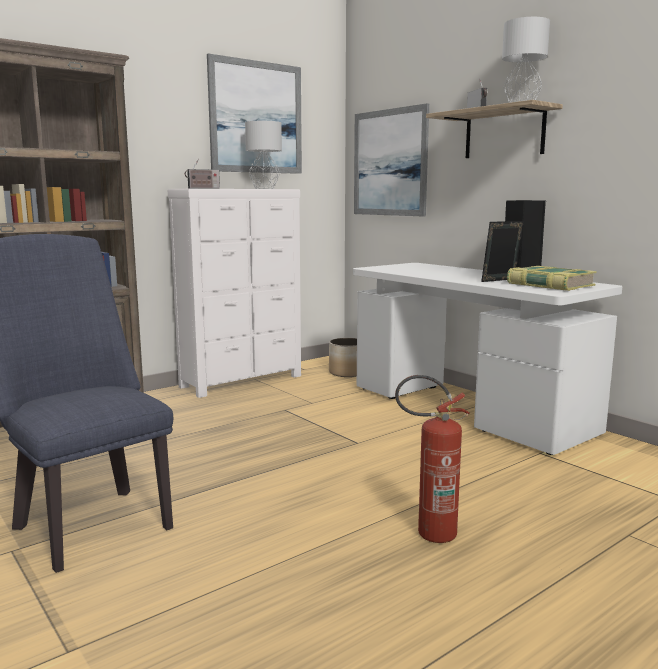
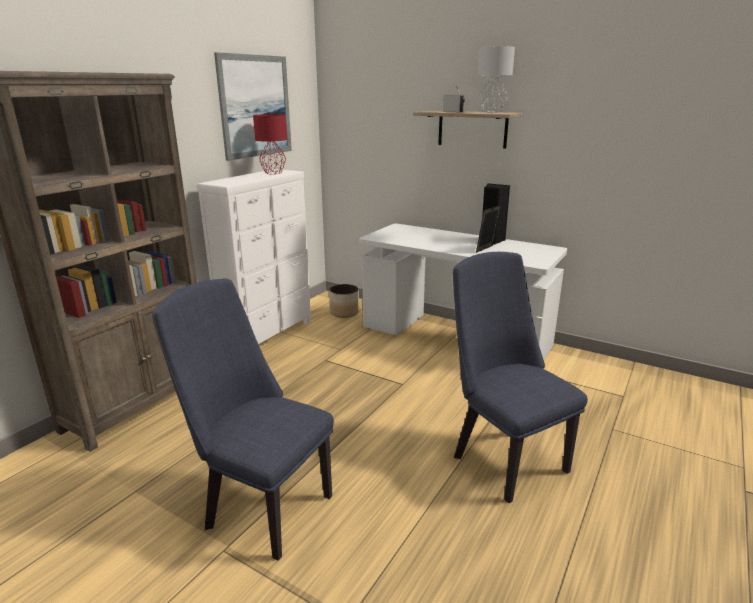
camera: 20 degrees left, 10 degrees up
(202, 188) = (232, 182): radio -> none
(265, 188) = (274, 173): grey table lamp -> red table lamp
(389, 163) = (365, 140): picture -> none
(427, 535) = (503, 458): fire extinguisher -> blue chair
(549, 285) = (524, 253): book -> none

